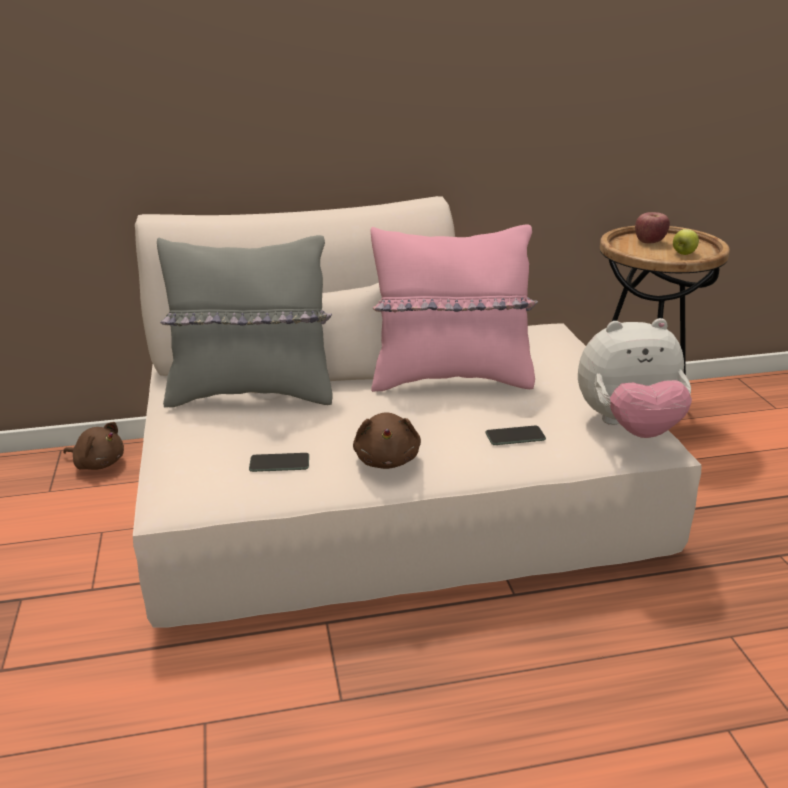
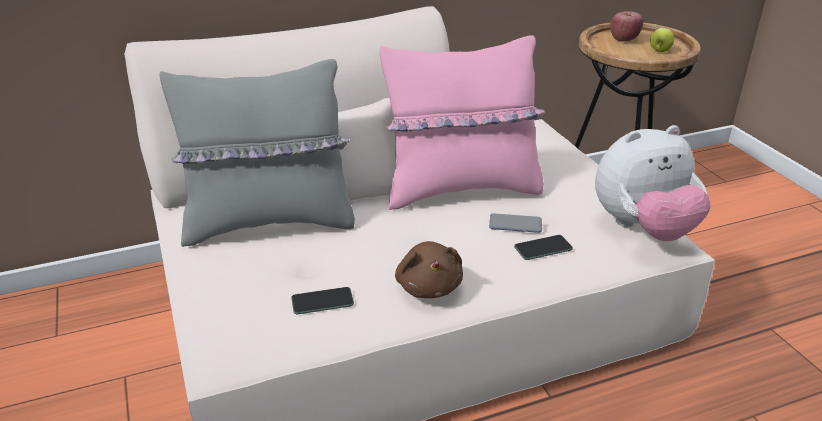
camera: 10 degrees left, 5 degrees up
(98, 463) = (101, 298): brown plush toy -> none
(495, 413) = (515, 224): none -> phone

